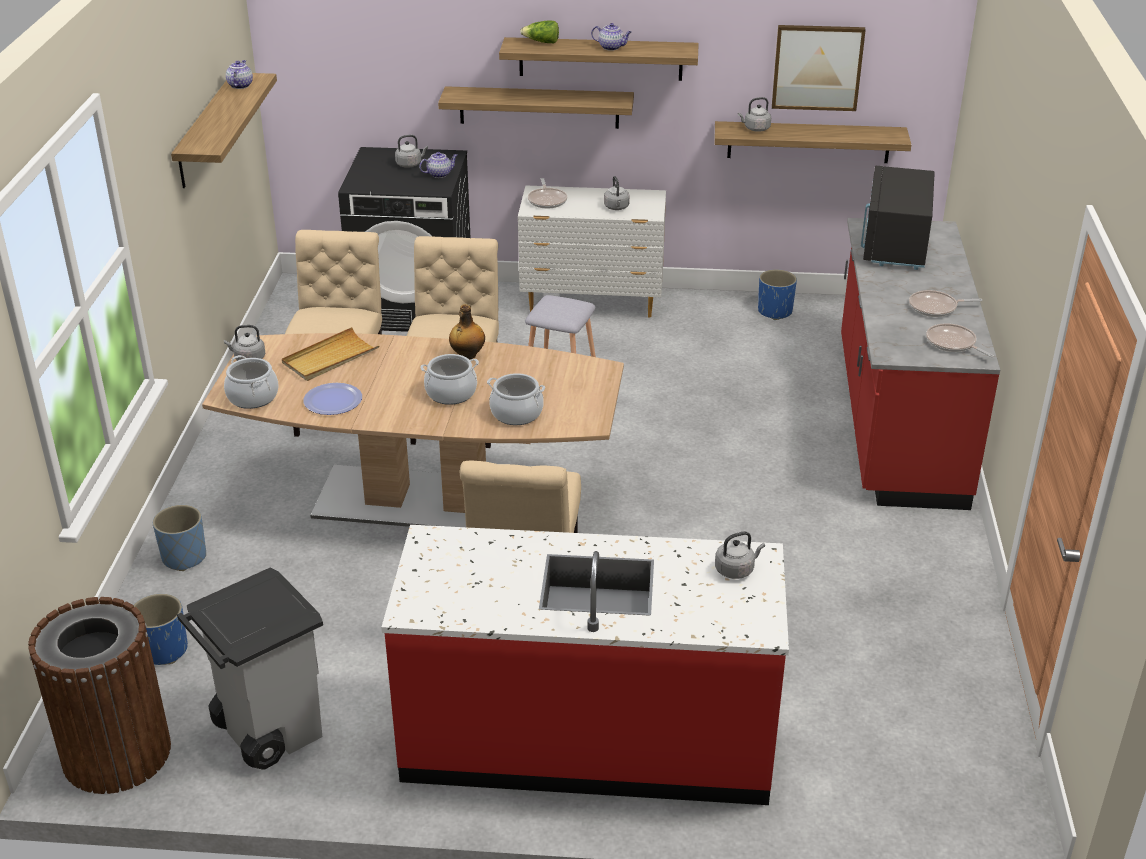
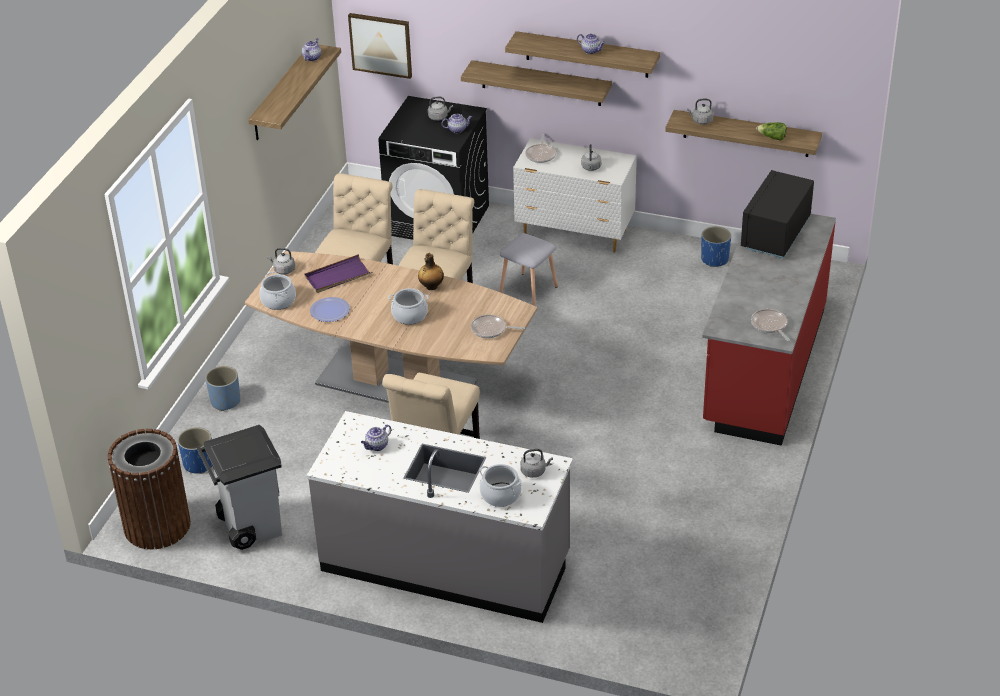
camera: 15 degrees right, 5 degrees up
(330, 358) = (338, 276): beige tray -> purple tray
(479, 568) = (376, 446): none -> teapot
(516, 413) = (448, 337): cooking pot -> cooking pot (500, 495)
(542, 42) = (541, 40): lettuce -> lettuce (772, 137)
(588, 738) = (446, 563): red counter -> grey counter
(817, 67) = (751, 80): picture -> picture (381, 44)
(935, 308) = (774, 293): frying pan -> frying pan (491, 330)

